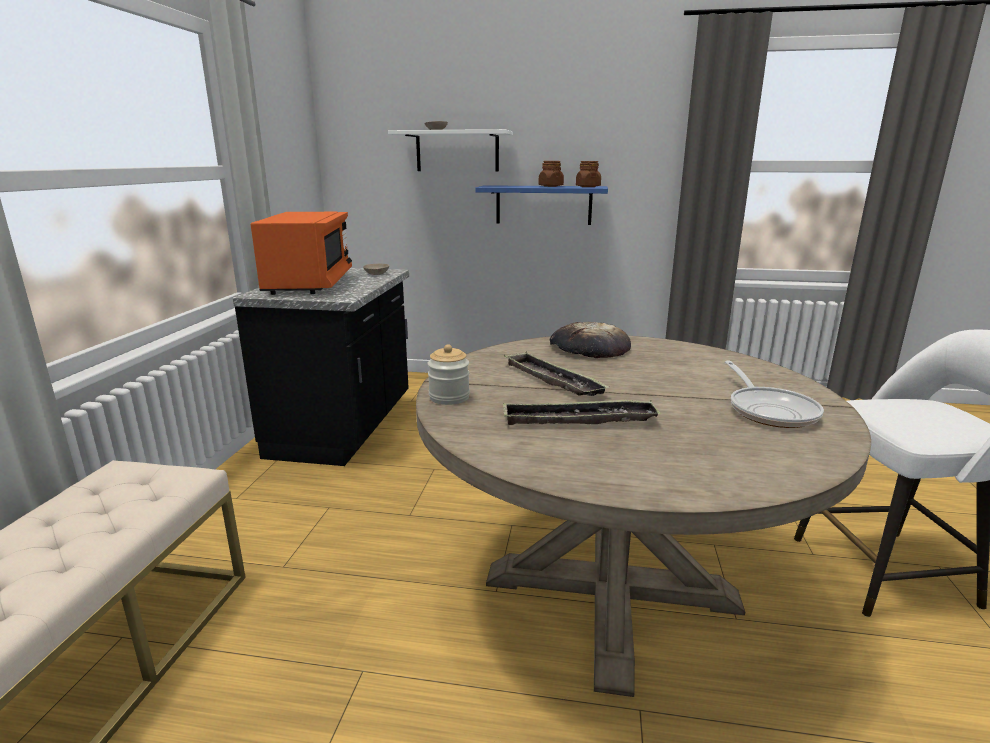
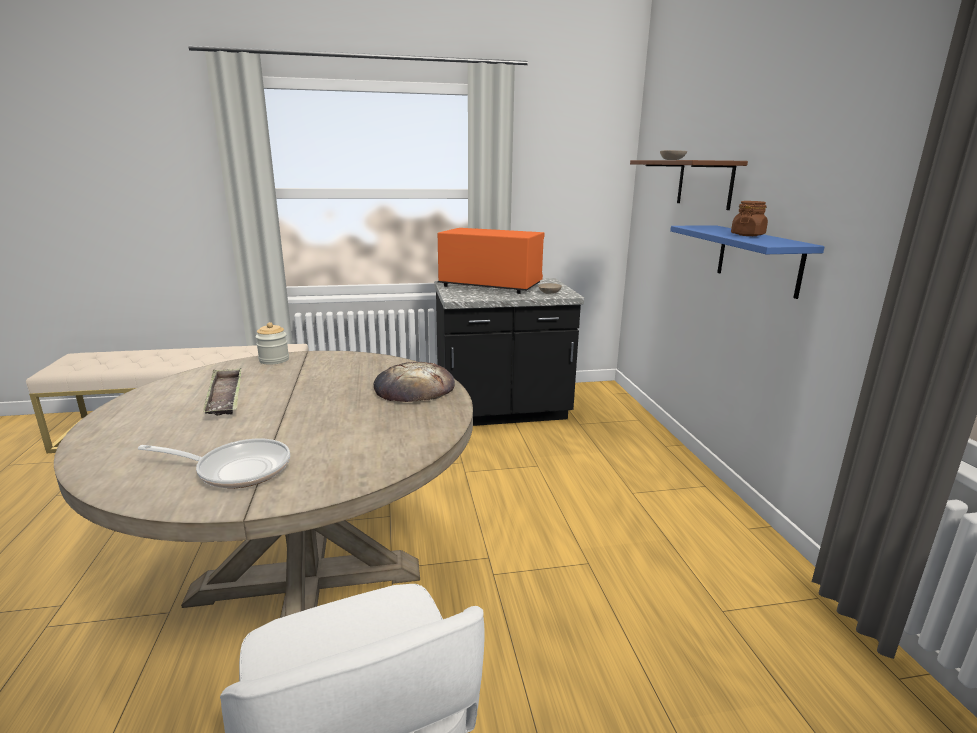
camera: 70 degrees right, 0 degrees up
(310, 284) = (490, 286): orange microwave -> orange microwave turned 135 degrees counterclockwise
(457, 151) = (704, 183): white shelf -> brown shelf
(552, 380) = (313, 383): tray -> none
(587, 187) = (770, 242): brown jar -> none
(769, 410) = (237, 469): frying pan -> frying pan turned 150 degrees counterclockwise

